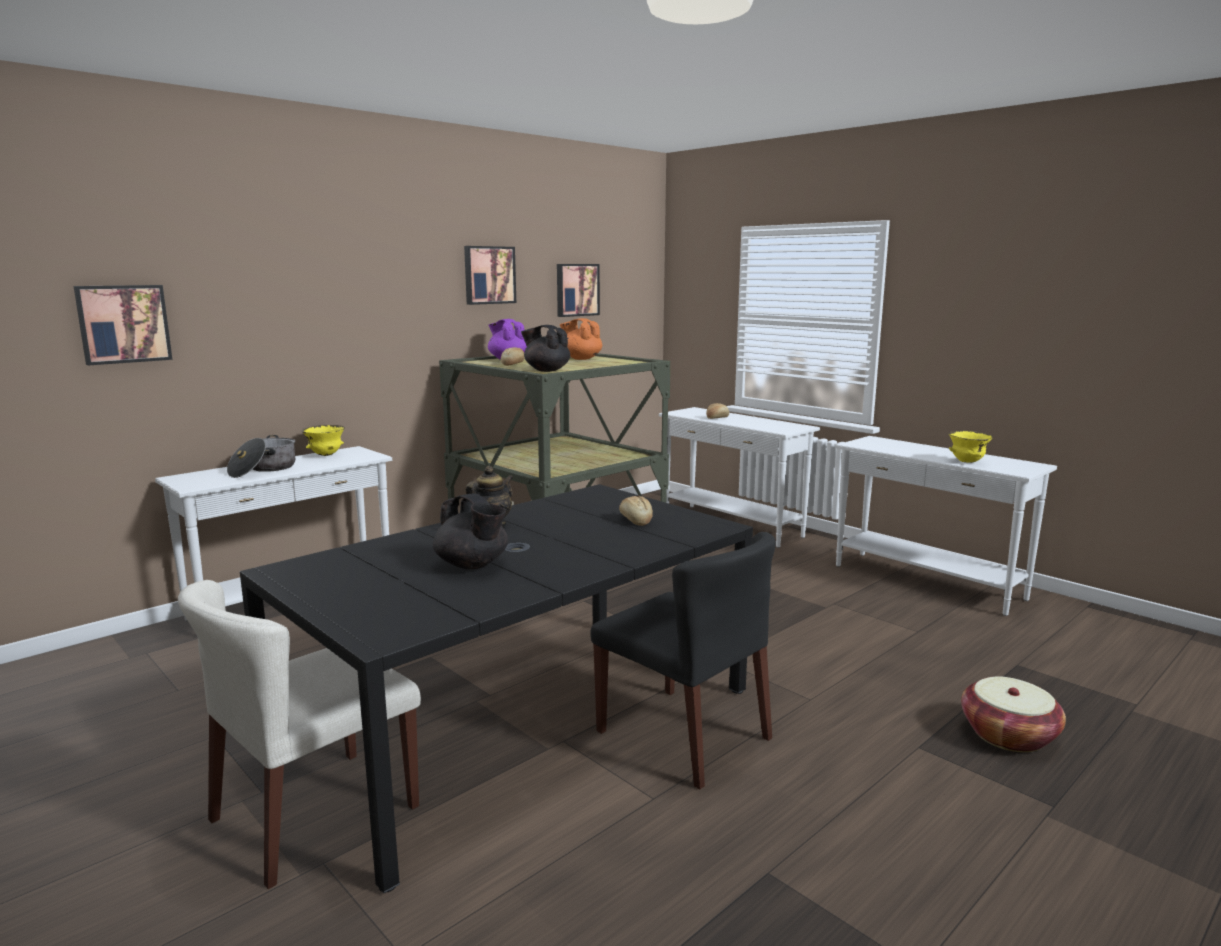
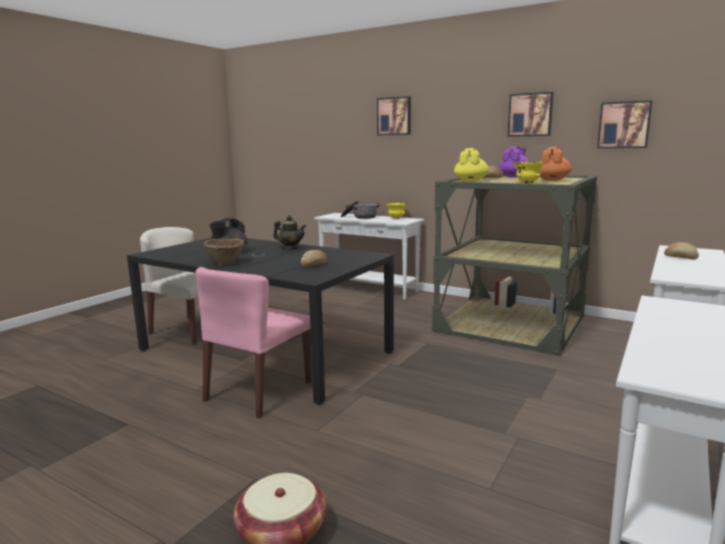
camera: 75 degrees right, 0 degrees up
(123, 324) = (332, 142): picture -> picture (394, 116)
(546, 370) = (470, 181): black teapot -> yellow teapot
(568, 568) = (226, 263): none -> brown bowl
(685, 735) = (258, 391): black chair -> pink chair
(967, 462) = (657, 348): yellow bowl -> yellow bowl (527, 183)

